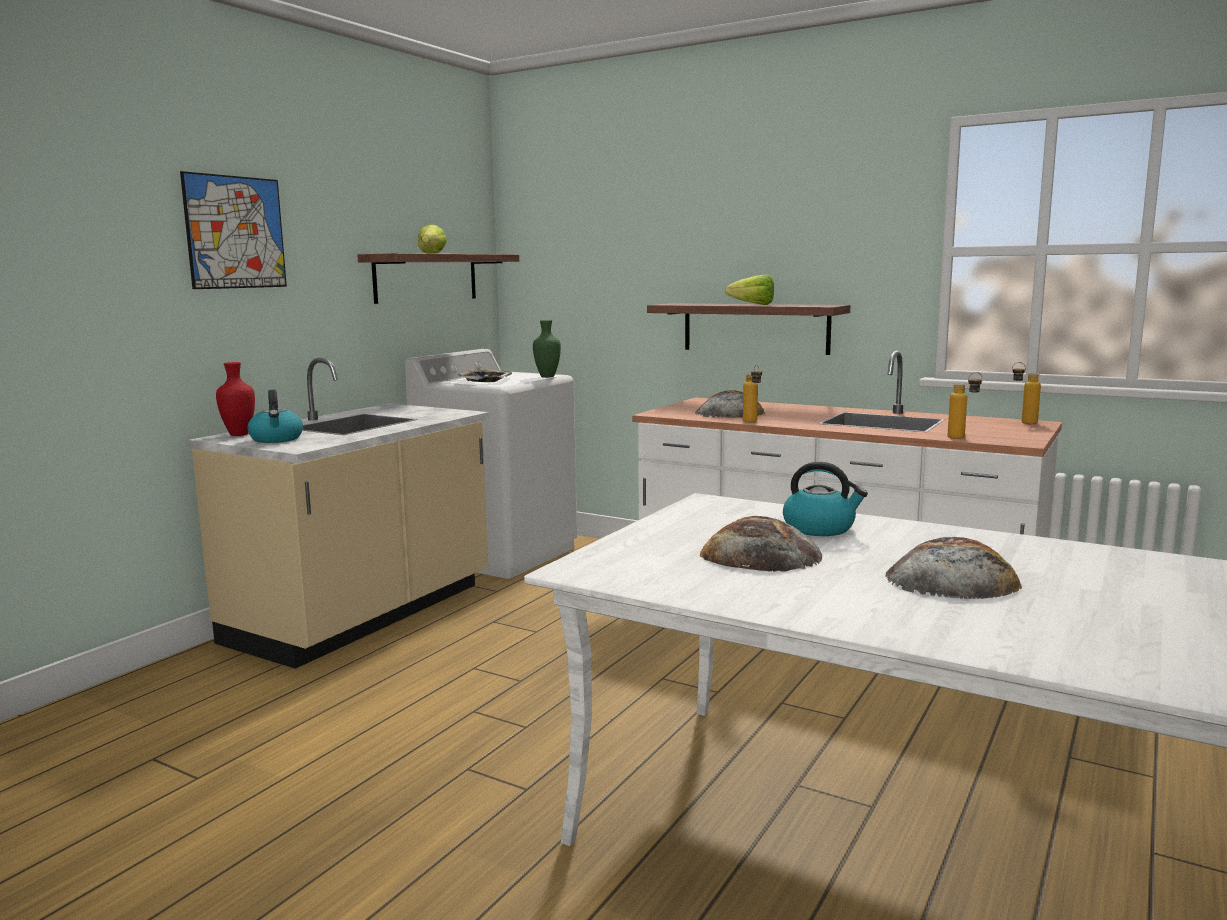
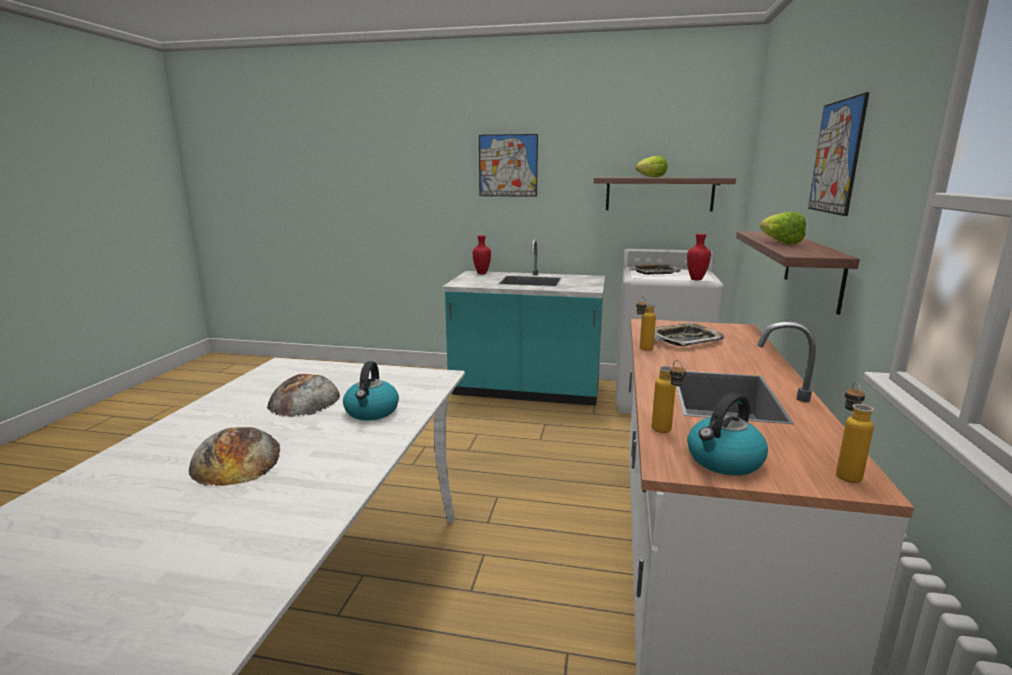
camera: 70 degrees right, 5 degrees up
(276, 439) = (475, 278): kettle -> kettle (724, 461)
(364, 614) = (526, 390): beige counter -> turquoise counter
(546, 377) = (696, 279): green vase -> red vase
(730, 412) = (685, 340): bread -> tray
(769, 226) = (836, 157): none -> picture

